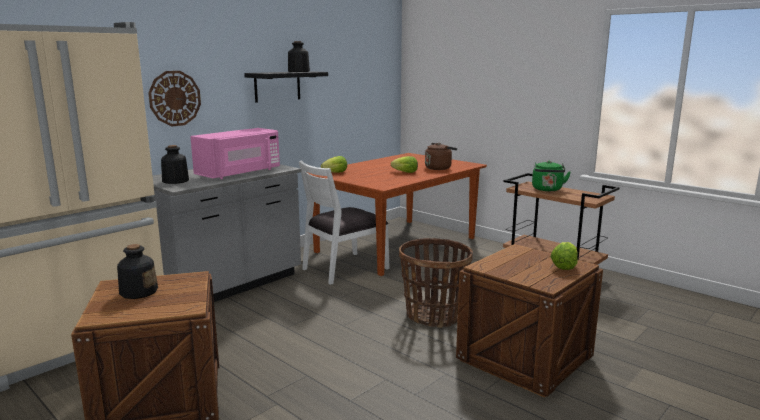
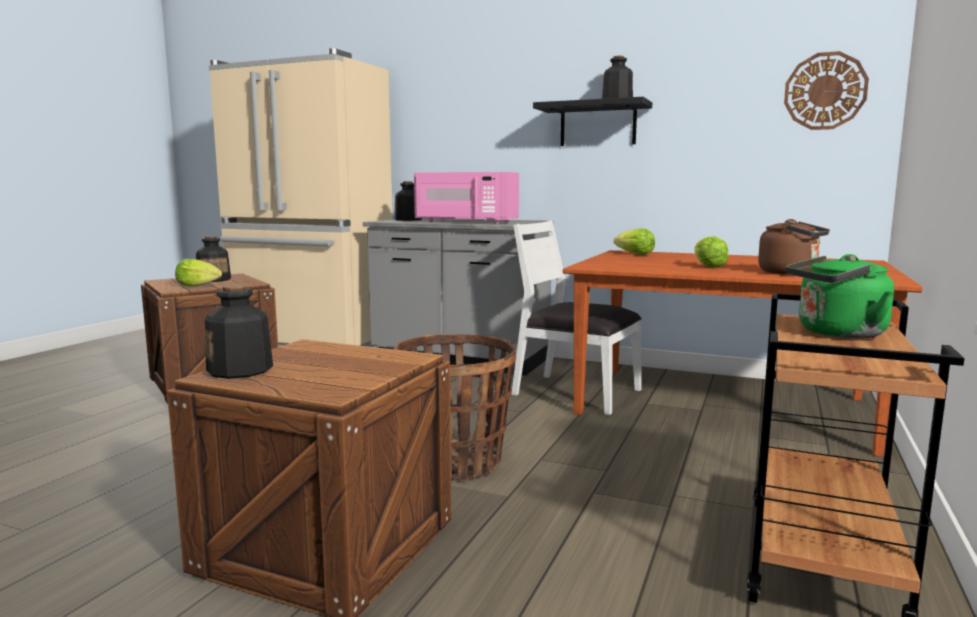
camera: 70 degrees right, 5 degrees down
(175, 98) = (460, 137): wall clock -> wall clock (825, 91)
(537, 280) = (240, 370): none -> bottle
(564, 266) = (320, 383): lettuce -> lettuce (197, 286)

